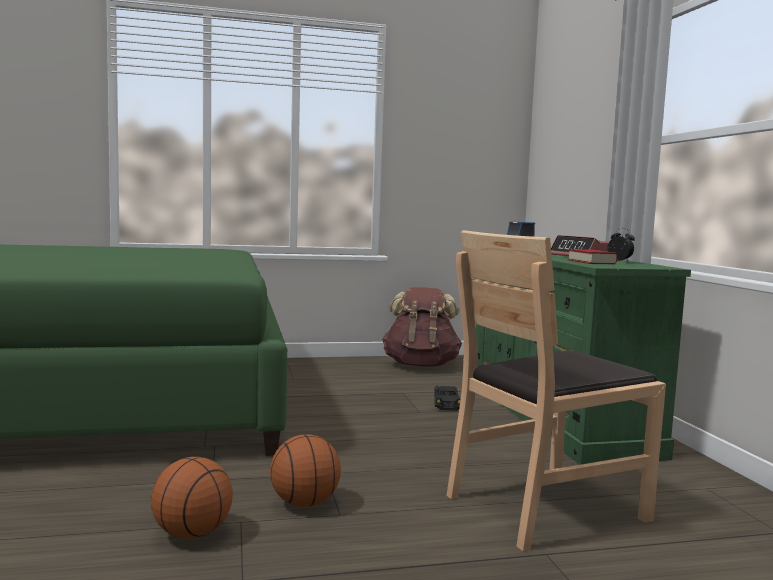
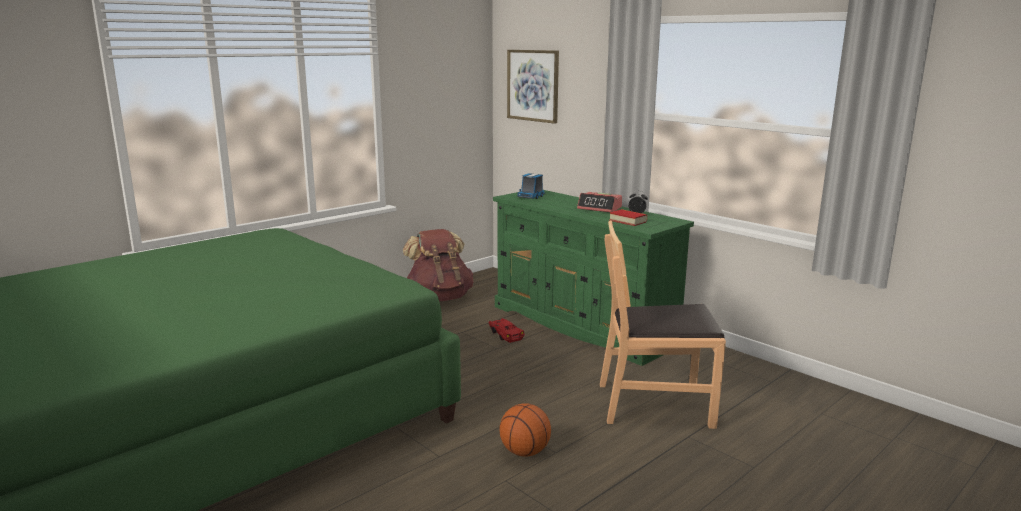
camera: 30 degrees left, 10 degrees up
(192, 534) = (489, 501): basketball -> none
(446, 404) = (505, 335): black toy car -> red toy car
(545, 506) = (655, 404): brown chair -> brown chair turned 60 degrees clockwise
(560, 132) = (533, 85): none -> picture

